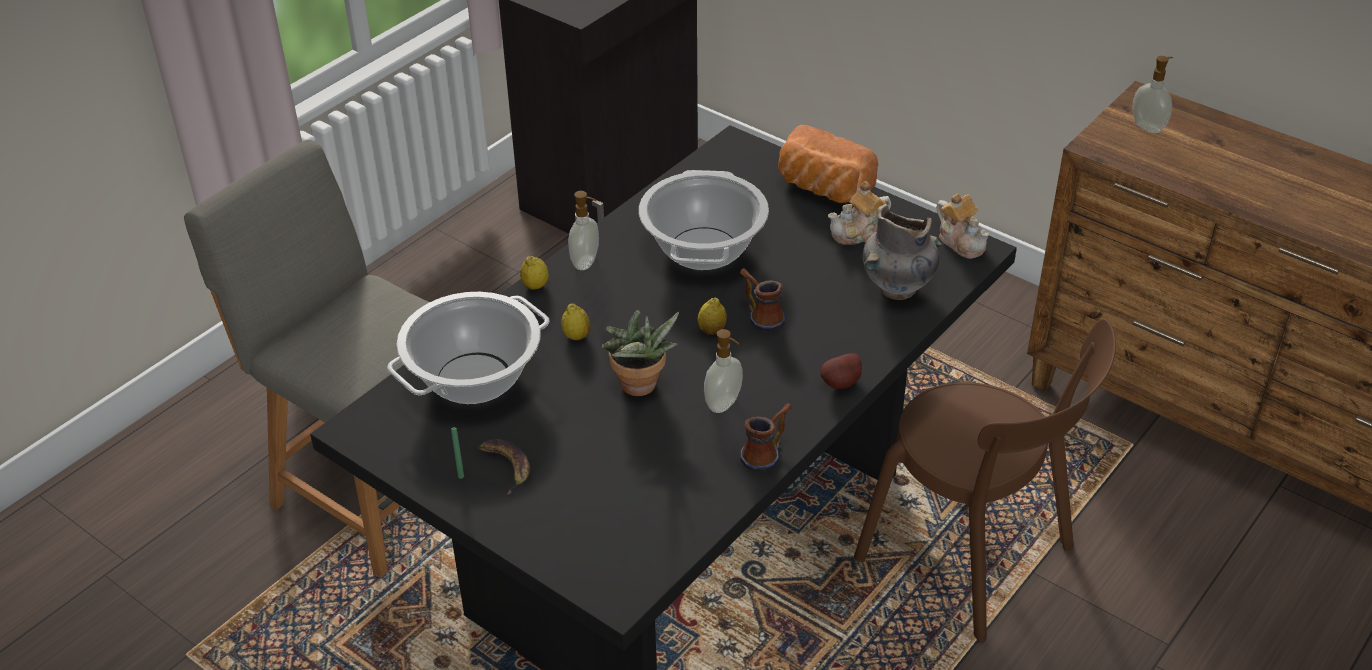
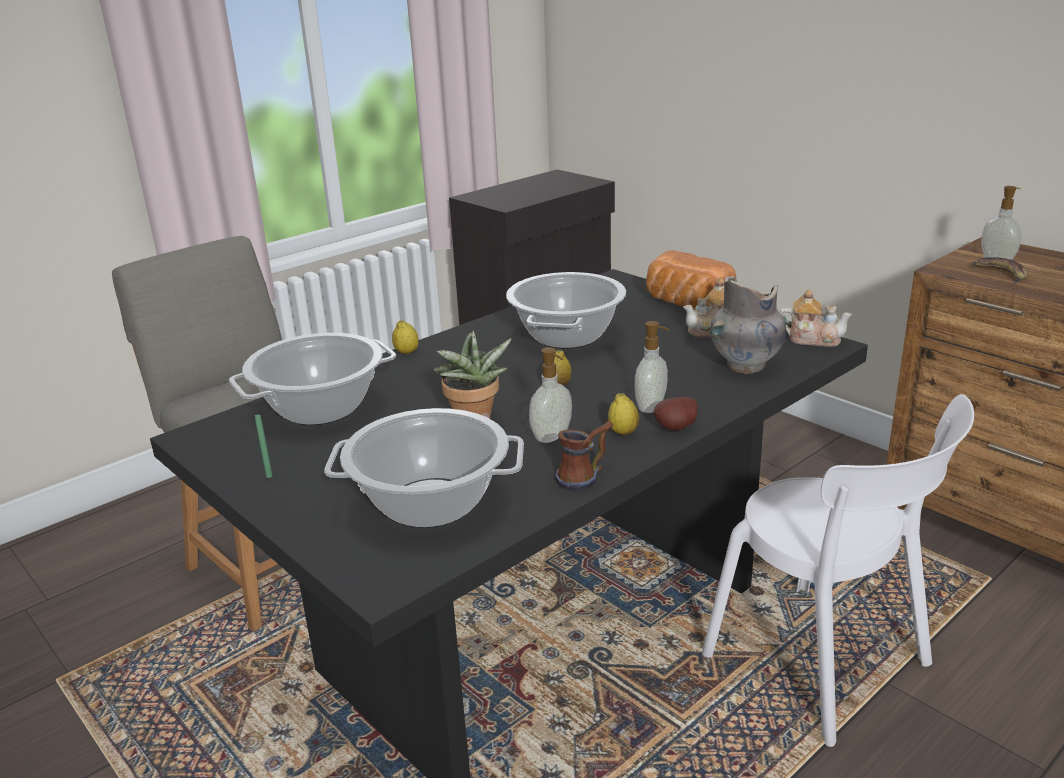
camera: 10 degrees right, 15 degrees down
(505, 466) = (316, 471): banana -> banana (1000, 274)
(576, 336) = (428, 385): lemon -> lemon (623, 432)
(586, 262) = (458, 340): soap dispenser -> soap dispenser (652, 407)
(632, 497) = (431, 503): none -> cooking pot
(760, 315) = (607, 378): mug -> none
(961, 242) = (813, 339): teapot -> teapot turned 45 degrees counterclockwise
(972, 558) = (824, 665): brown chair -> white chair

